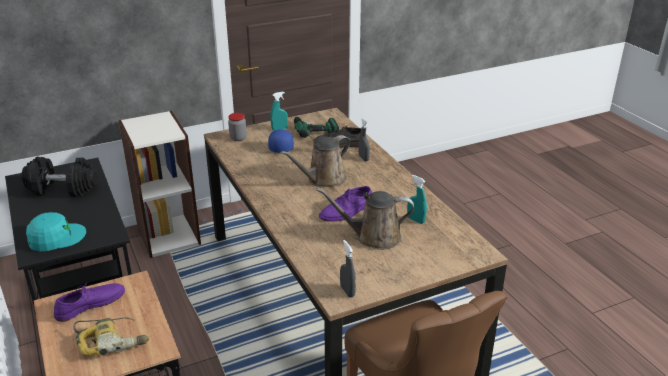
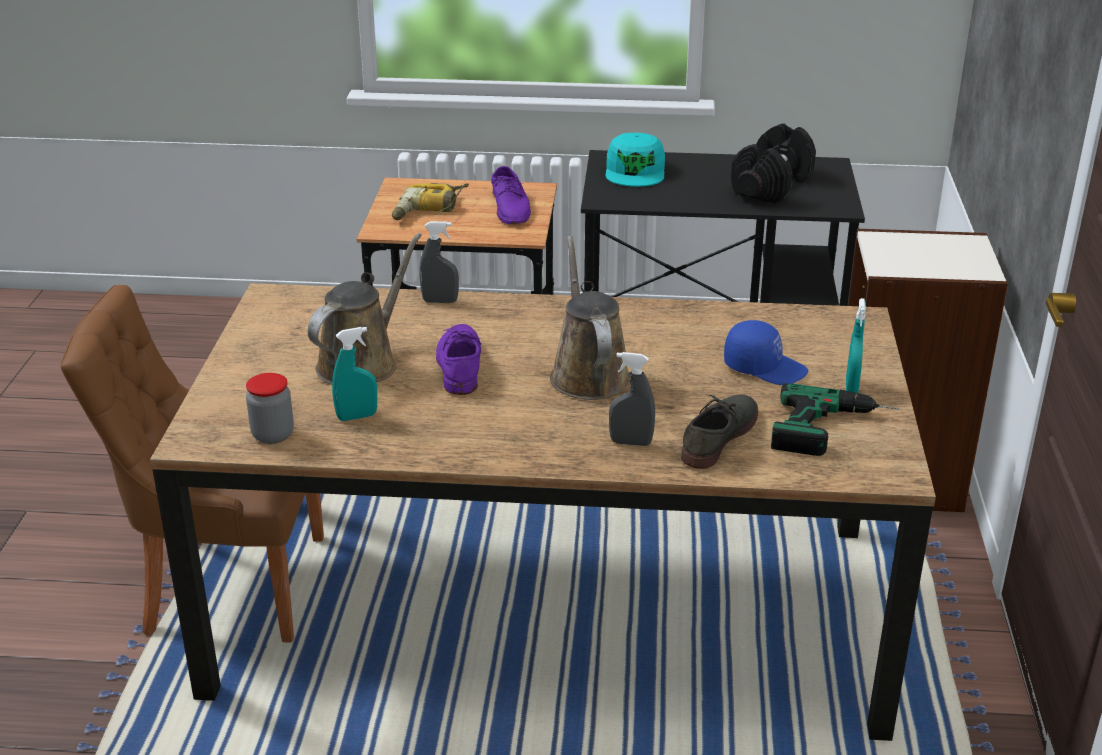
camera: 120 degrees right, 0 degrees up
(238, 138) = (839, 334): jar -> jar (273, 435)
(347, 291) = (274, 305): grey spray bottle -> grey spray bottle (440, 301)

